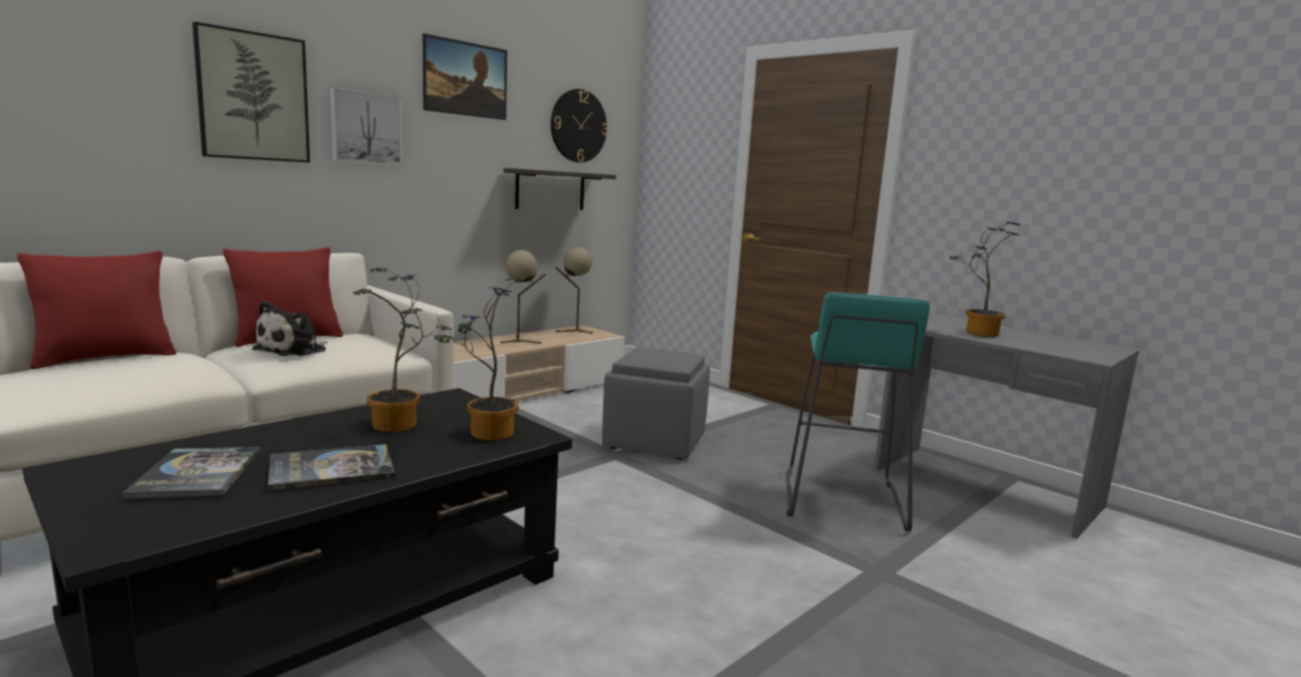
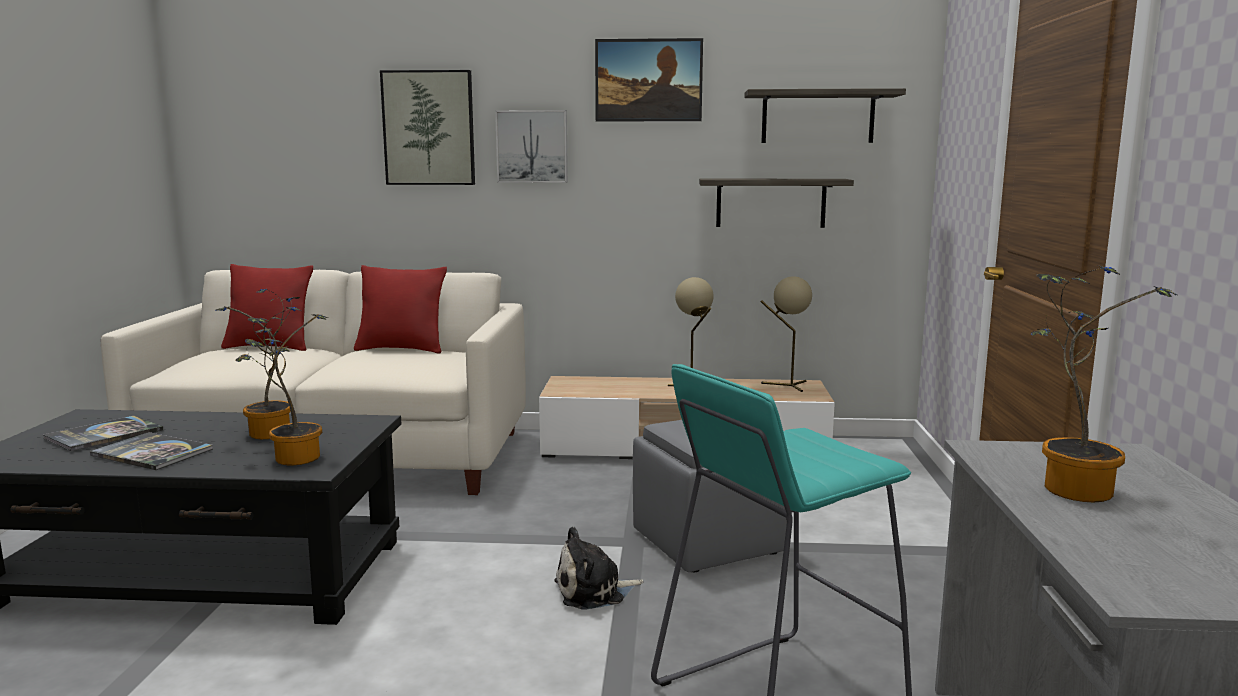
camera: 50 degrees right, 0 degrees up
(294, 350) = (370, 359): plush toy -> plush toy (594, 591)
(578, 126) = (817, 117): wall clock -> shelf

